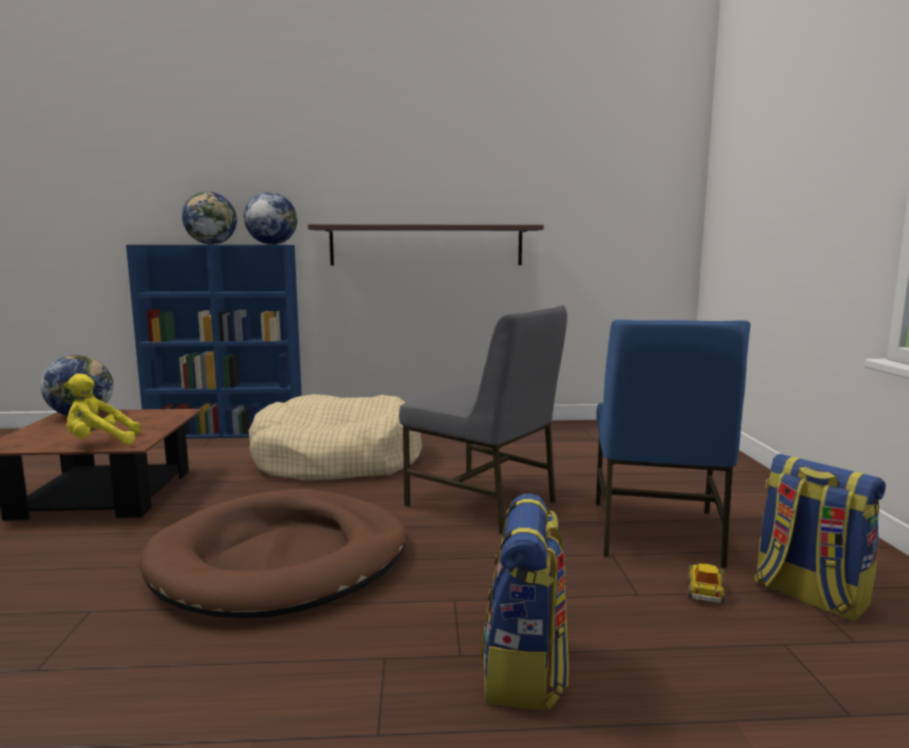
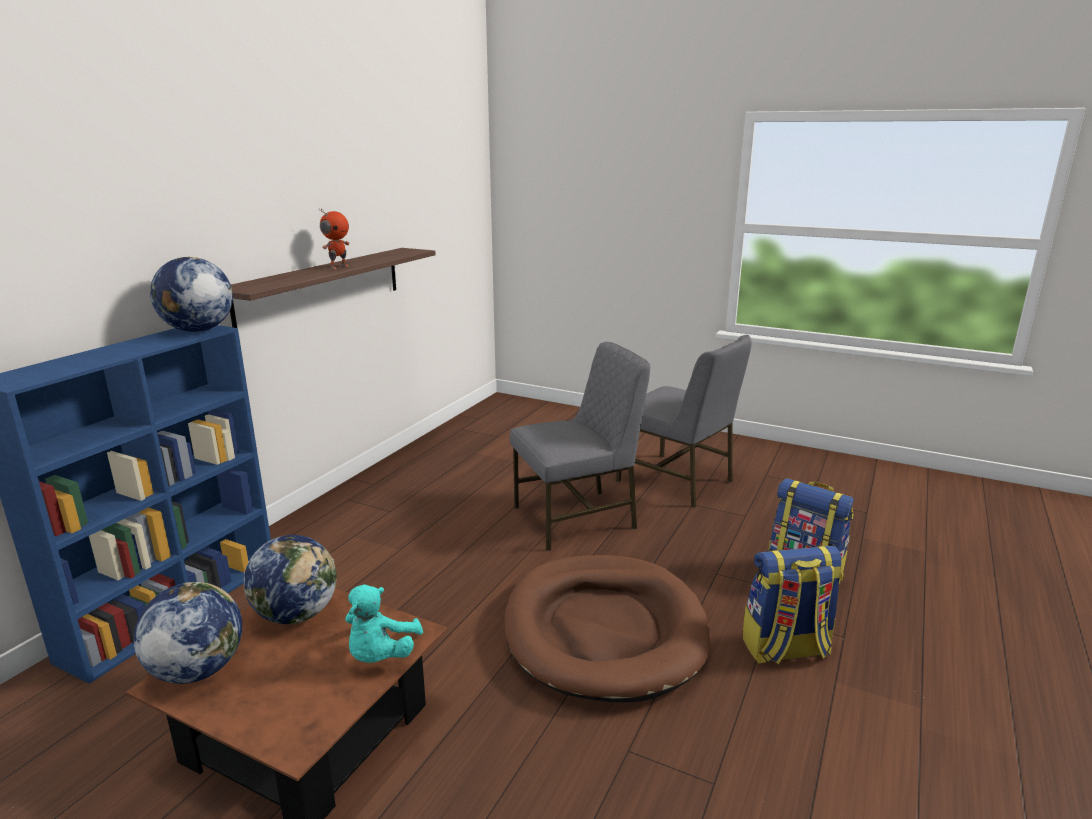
camera: 60 degrees left, 10 degrees up
(100, 443) = (380, 656): yellow plush toy -> turquoise plush toy
(212, 244) = (115, 351): globe -> globe (297, 614)
(337, 459) = (391, 555): beige dog bed -> none
(424, 224) = (338, 267): none -> toy robot
(656, 533) = (677, 481): blue chair -> grey chair
(705, 592) = (754, 497): toy car -> none
(808, 596) = (772, 475): backpack -> backpack (785, 649)

